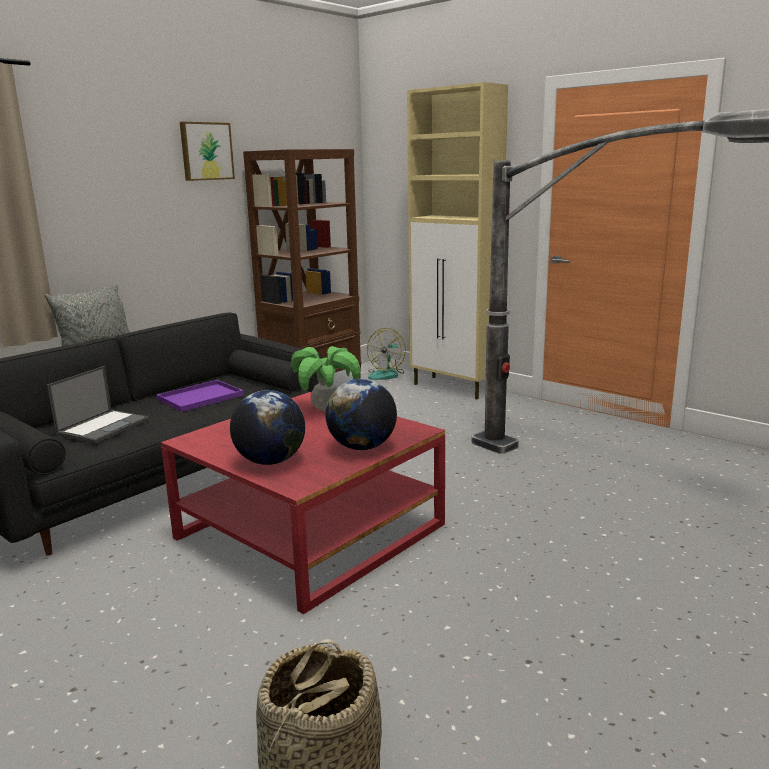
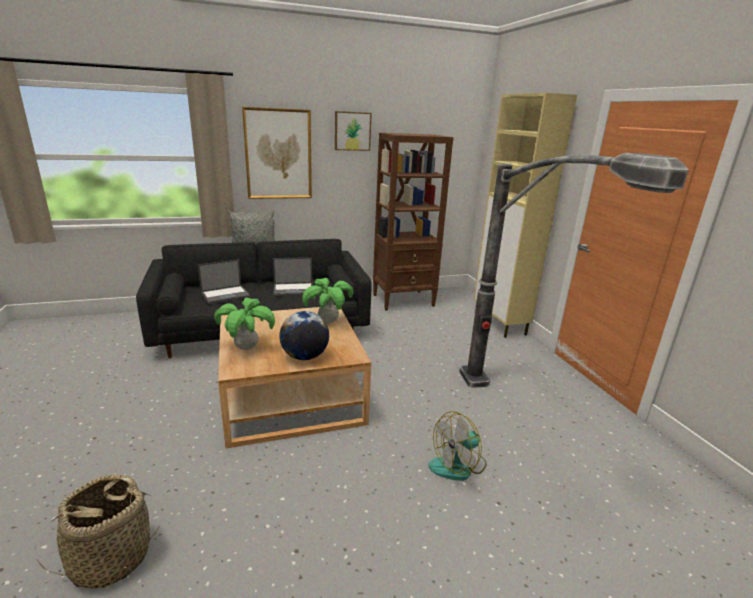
camera: 30 degrees right, 5 degrees up
(105, 193) = (278, 154): none -> picture
(201, 396) = (294, 289): purple tray -> laptop
(270, 461) = (246, 348): globe -> potted plant
(310, 531) = (291, 395): red coffee table -> beige coffee table
(387, 374) = (465, 300): fan -> fan (458, 465)

